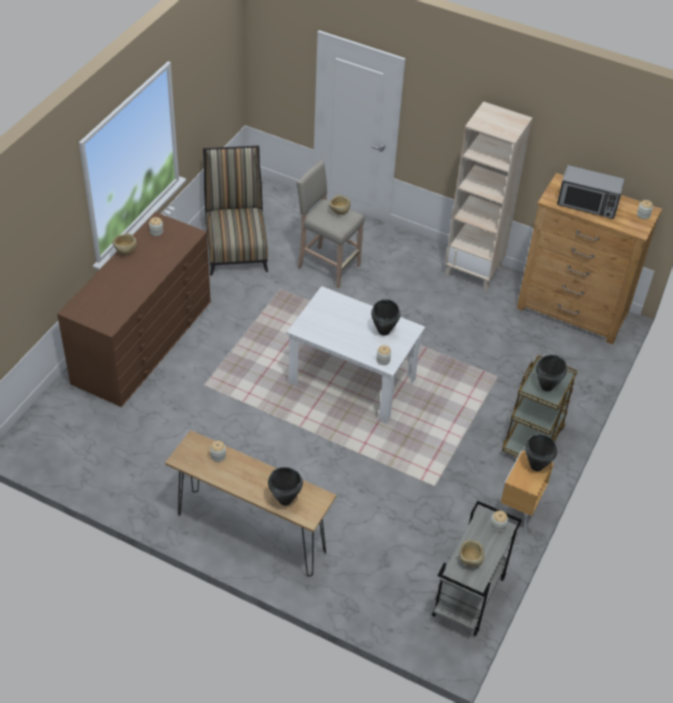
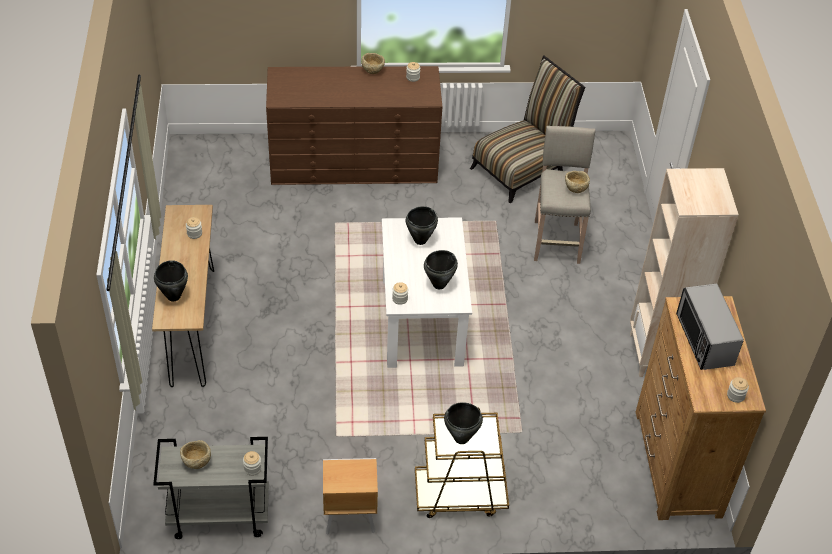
camera: 60 degrees right, 0 degrees up
(536, 466) = (362, 478): black cooking pot -> black cooking pot (420, 240)

